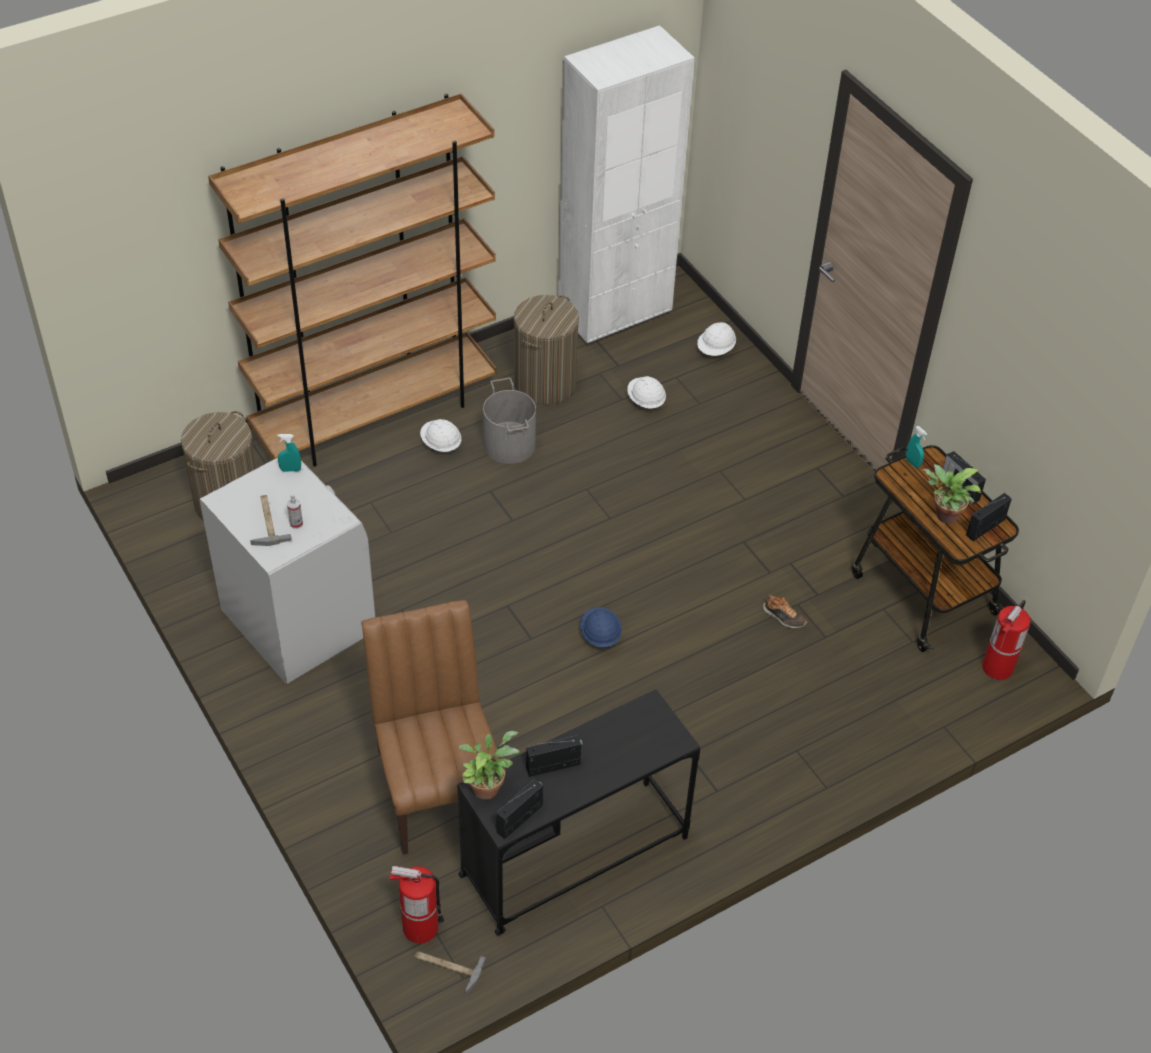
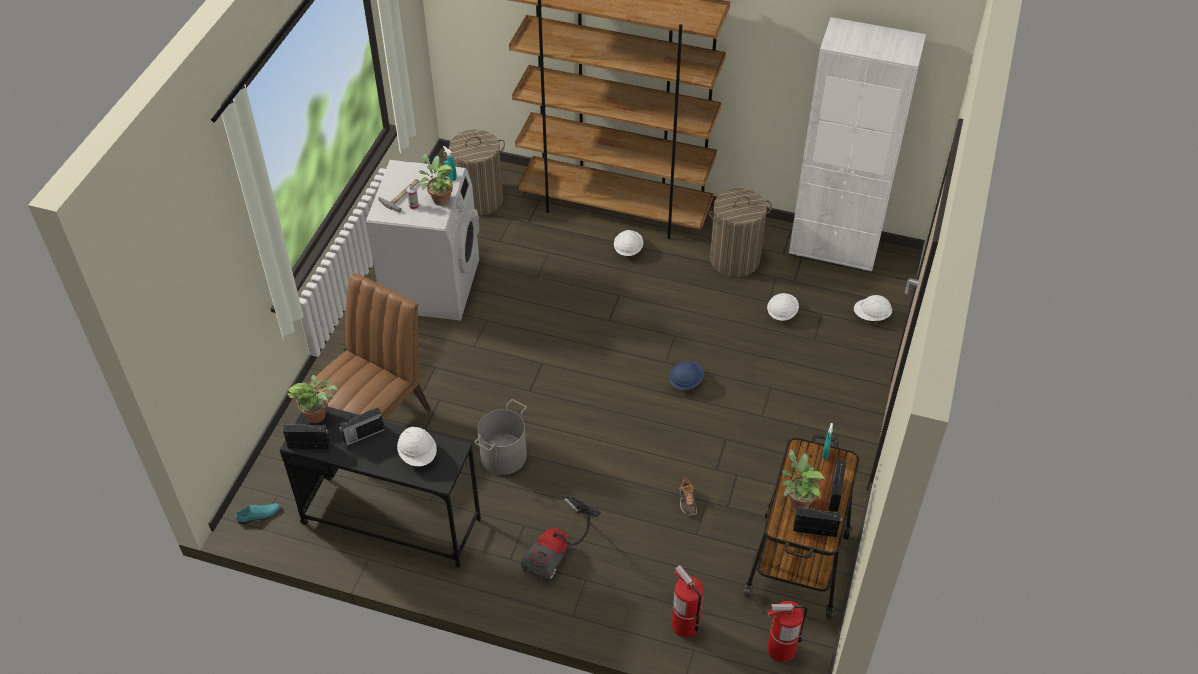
camera: 50 degrees right, 0 degrees up
(311, 498) = (439, 199): none -> potted plant
(420, 928) = (275, 484): fire extinguisher -> fire extinguisher (685, 625)
(447, 968) = (259, 515): hammer -> turquoise shoe
(510, 444) = (666, 278): grey bucket -> grey bucket (504, 456)
(554, 766) = (363, 435): radio -> radio turned 120 degrees clockwise
(600, 635) = (568, 420): blue hard hat -> blue hard hat (685, 382)
(627, 738) = (418, 455): none -> white hard hat
(745, 747) = (559, 550): none -> vacuum cleaner

